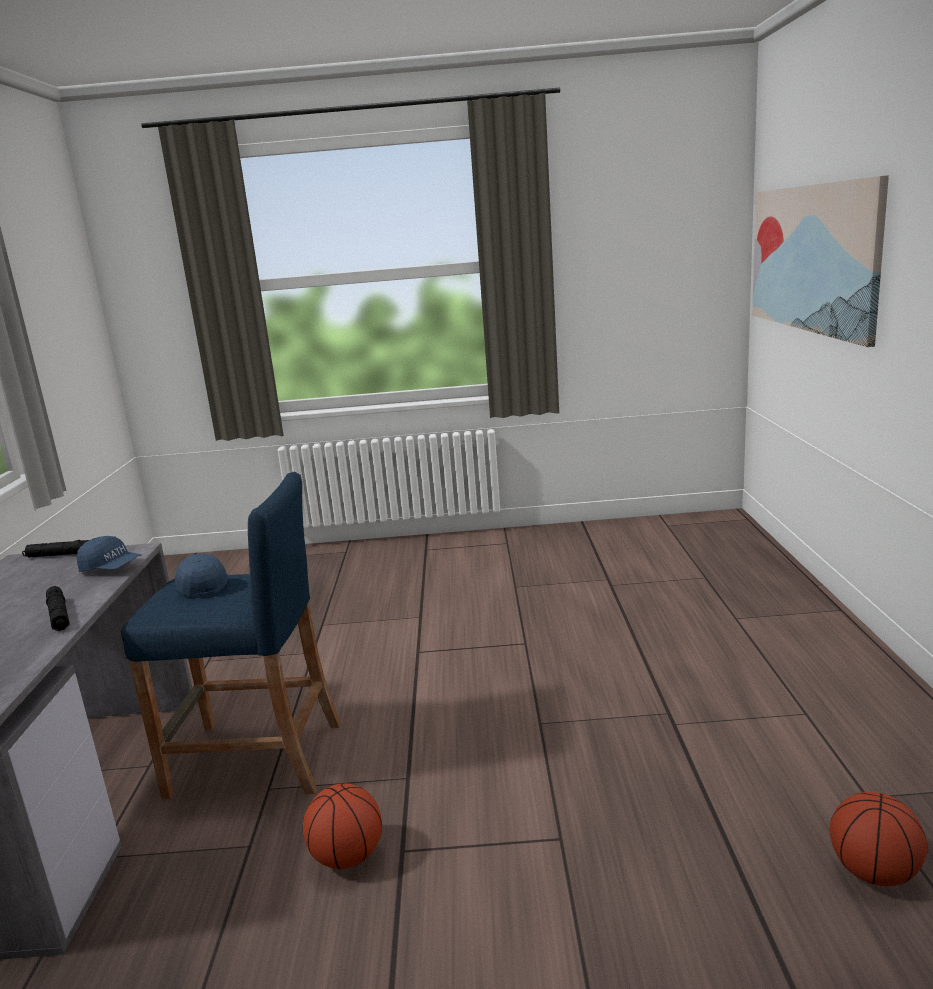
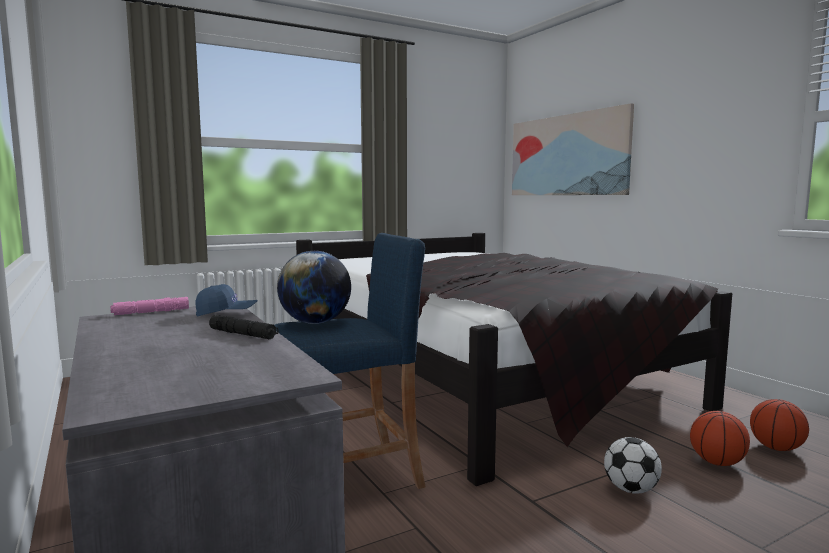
camera: 30 degrees left, 10 degrees down
(63, 555) = (150, 312): black flashlight -> pink flashlight
(200, 585) = (315, 323): blue cap -> globe
(347, 857) = (500, 513): basketball -> basketball (717, 462)
(540, 874) = (630, 489): none -> football
(577, 625) = (481, 376): none -> black bed

